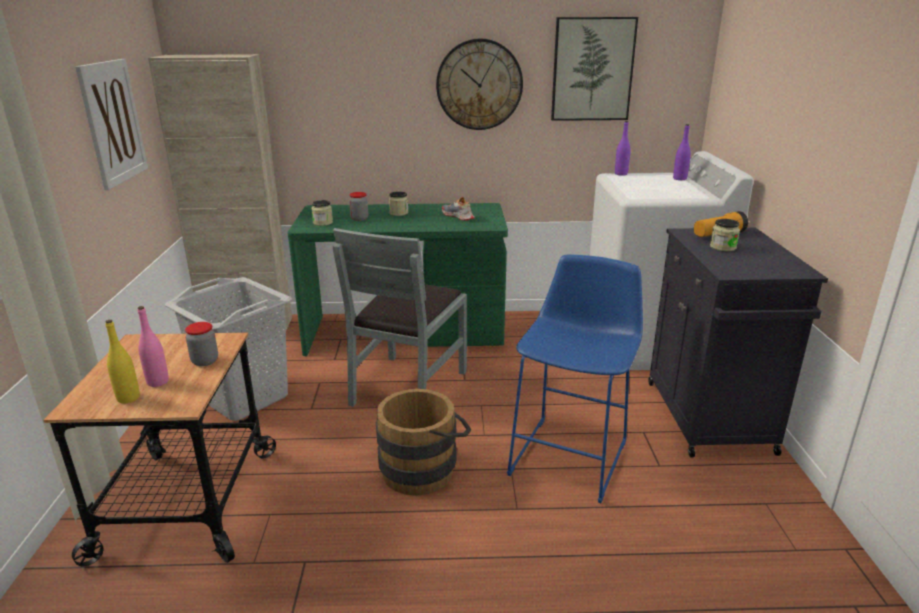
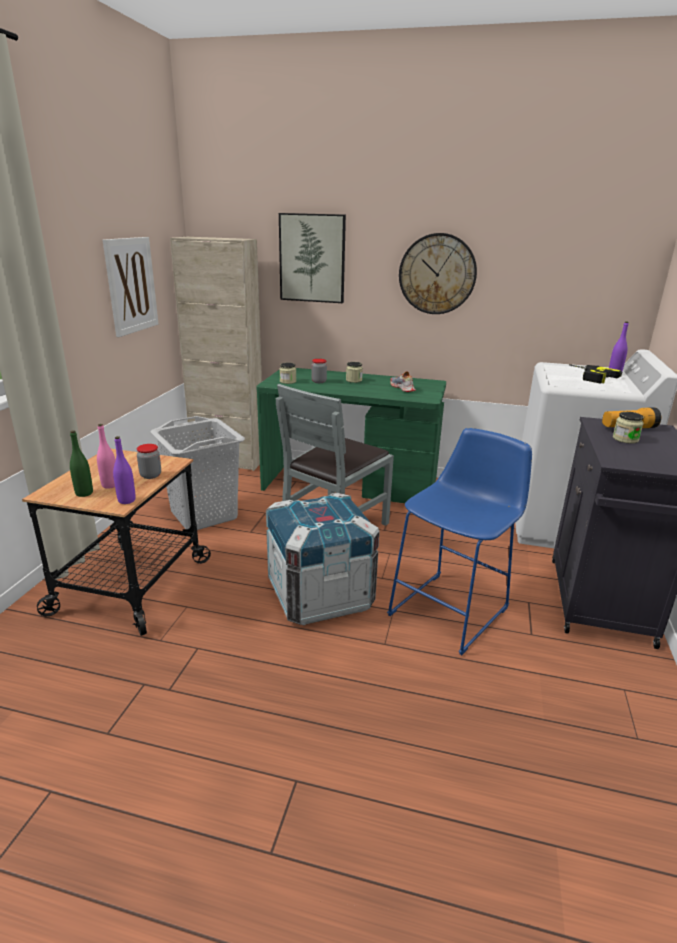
camera: 15 degrees right, 0 degrees up
(128, 398) = (84, 493): yellow bottle -> green bottle
(424, 468) = (320, 595): brown bucket -> crate
(592, 69) = (544, 265): picture -> picture (312, 258)
(621, 174) = (558, 364): purple bottle -> purple bottle (127, 500)
(657, 185) = (587, 376): none -> power drill

